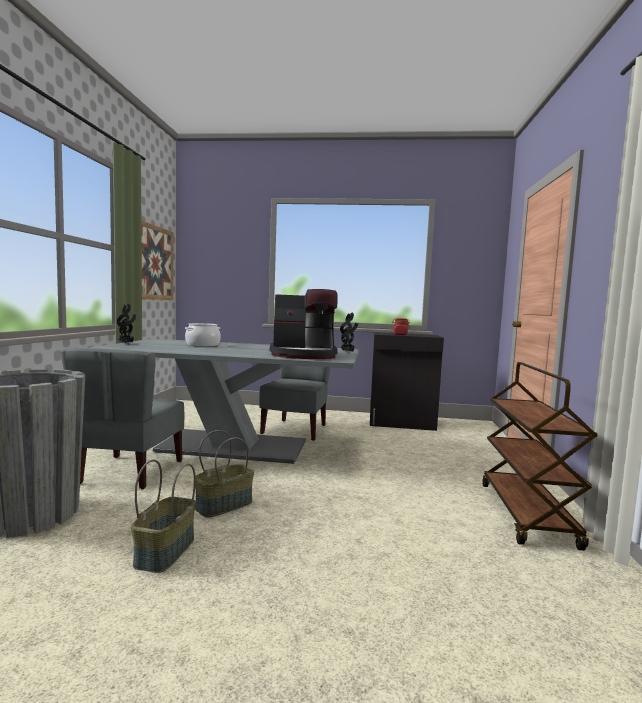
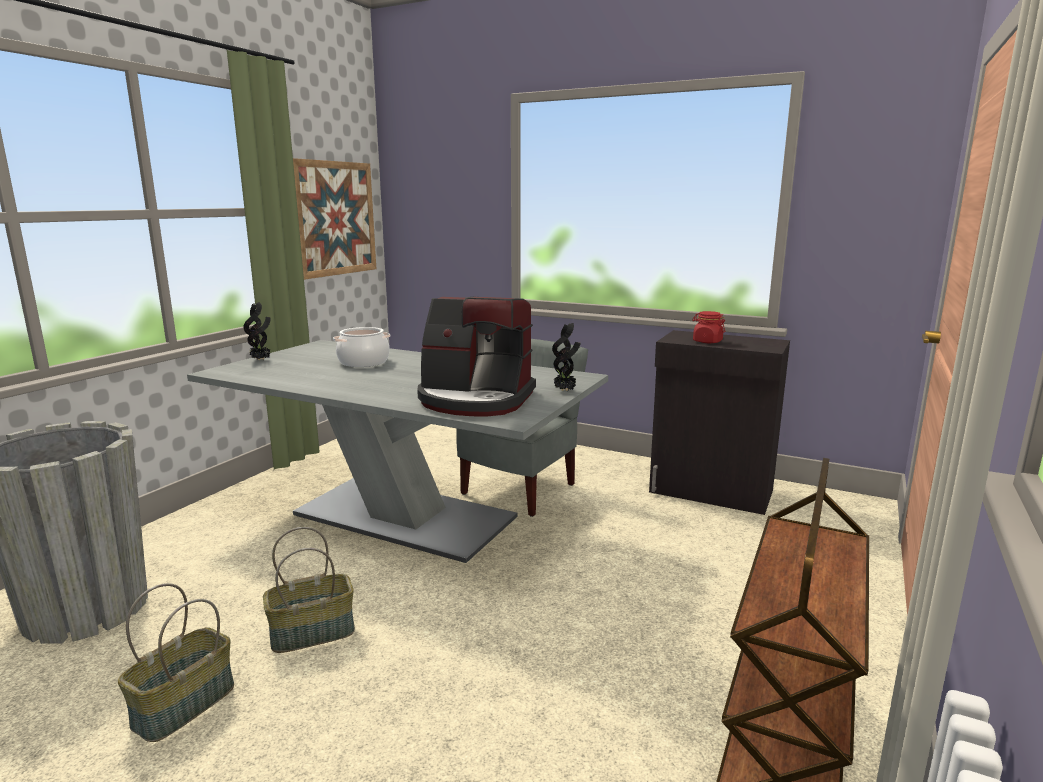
camera: 20 degrees right, 10 degrees up
(130, 472) = (242, 550): grey chair -> none

